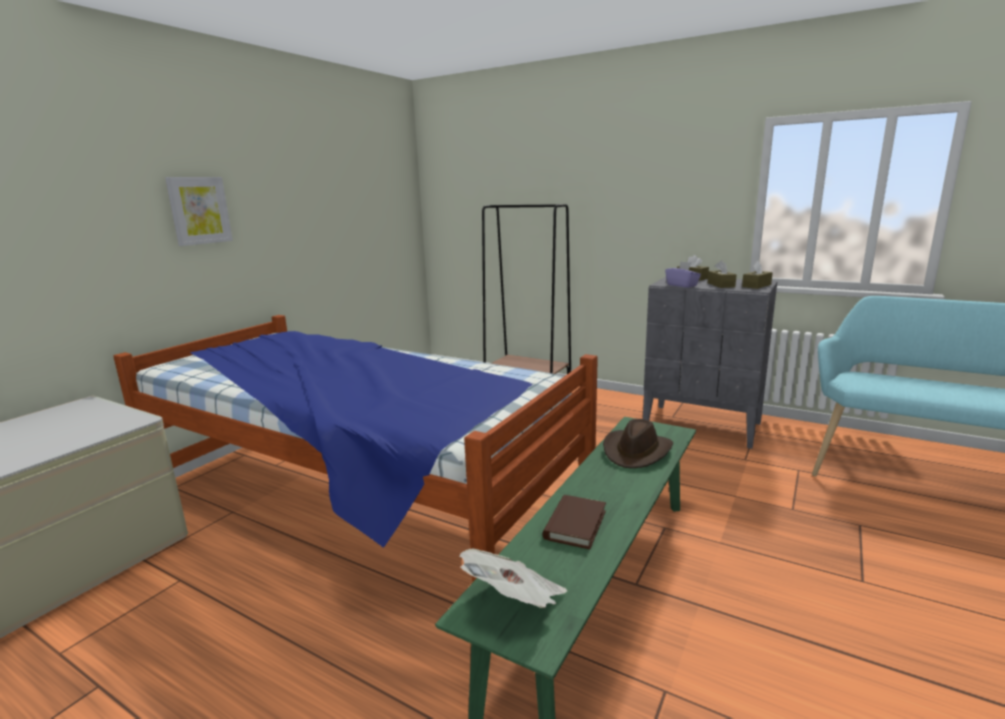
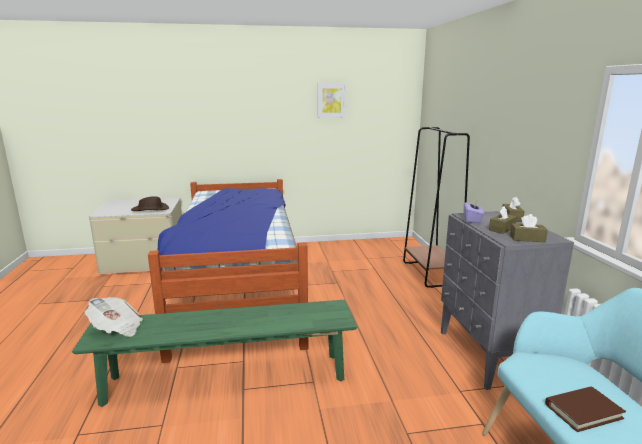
camera: 50 degrees right, 0 degrees up
(199, 210) = (244, 118): picture -> picture (331, 100)
(575, 524) = (190, 323): brown book -> brown book (583, 411)
(637, 451) = (294, 316): brown hat -> brown hat (150, 209)

